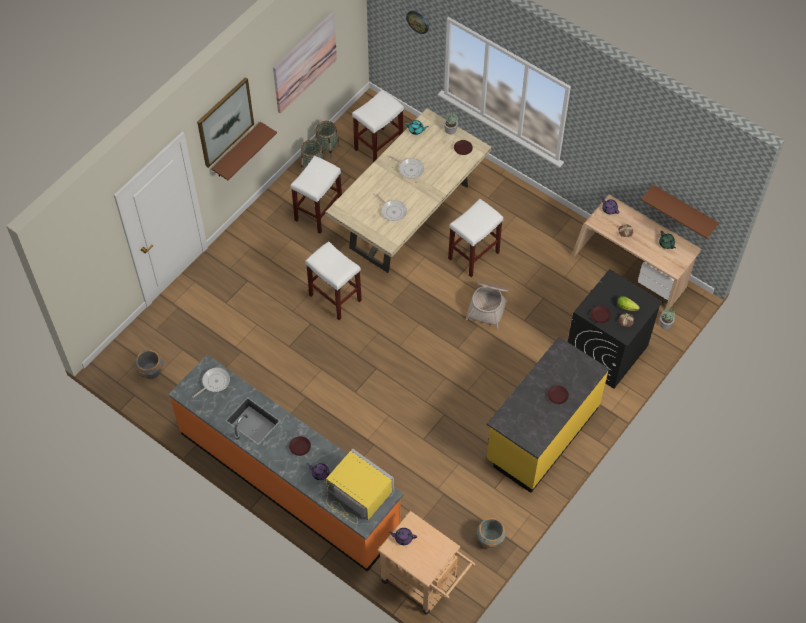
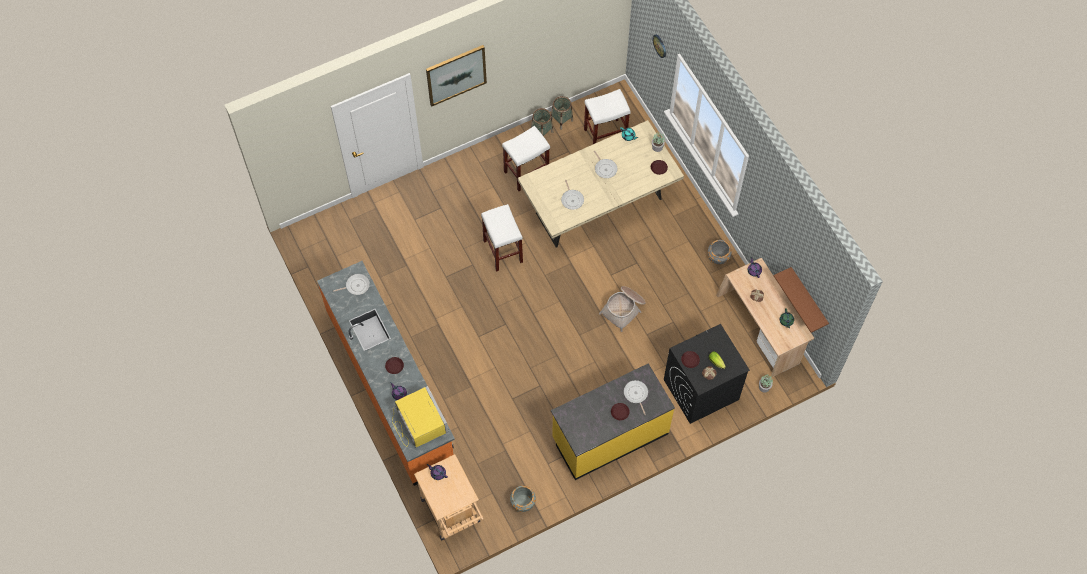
camera: 25 degrees right, 5 degrees up
(151, 371) = (330, 252): grey planter -> grey planter (718, 258)
(237, 151) = (466, 99): brown shelf -> none
(304, 62) = (551, 45): picture -> none
(473, 256) = (634, 262): white stool -> none
(564, 371) = (636, 394): none -> frying pan

